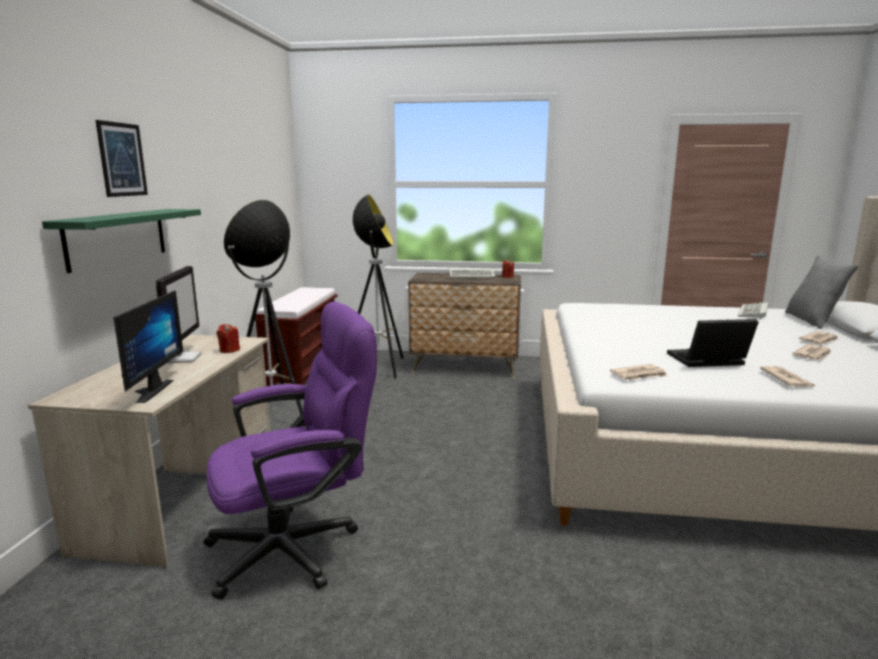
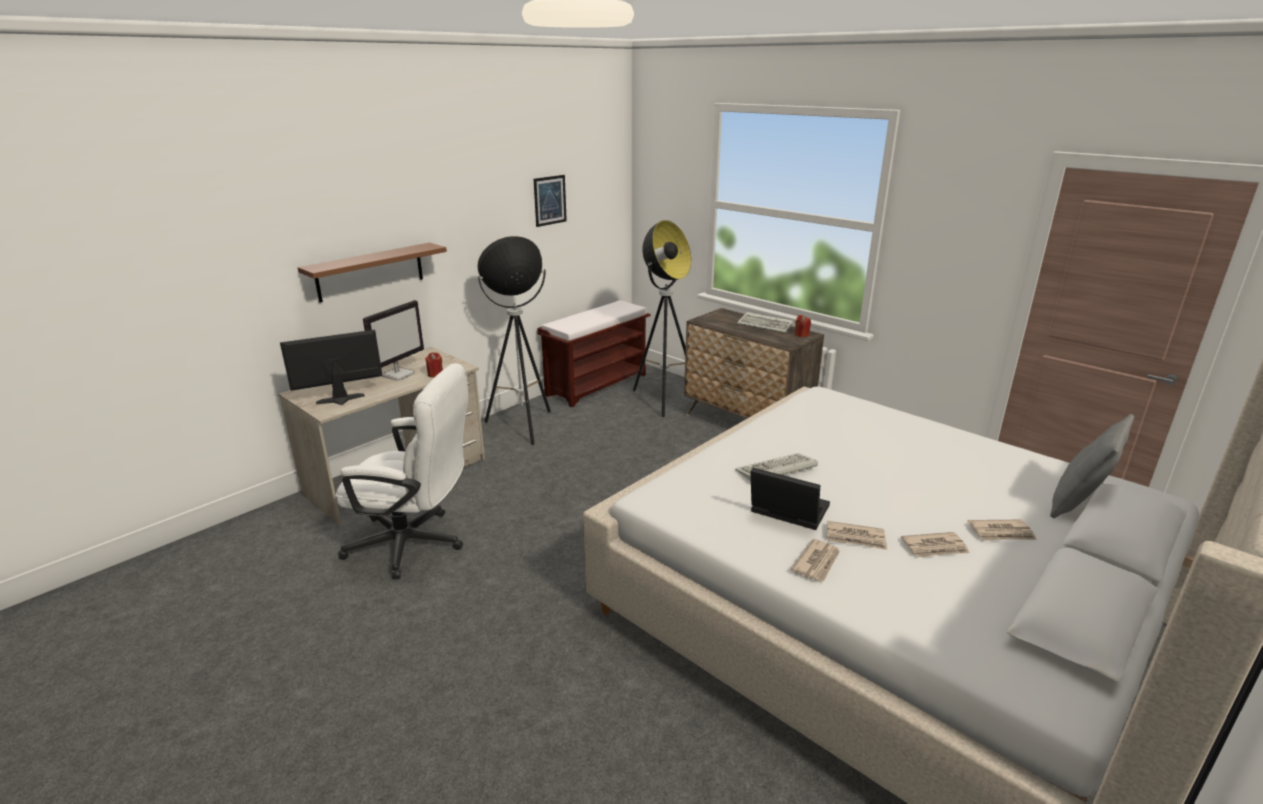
camera: 35 degrees right, 10 degrees up
(117, 238) = (370, 272): green shelf -> brown shelf
(122, 159) = (378, 209): picture -> picture (550, 200)
(147, 391) = (341, 401): monitor -> monitor turned 150 degrees counterclockwise
(297, 547) = (415, 544): purple office chair -> white office chair
(639, 375) = (683, 503): newspaper -> newspaper (856, 538)
(754, 313) = (1021, 466): keyboard -> keyboard (775, 471)

